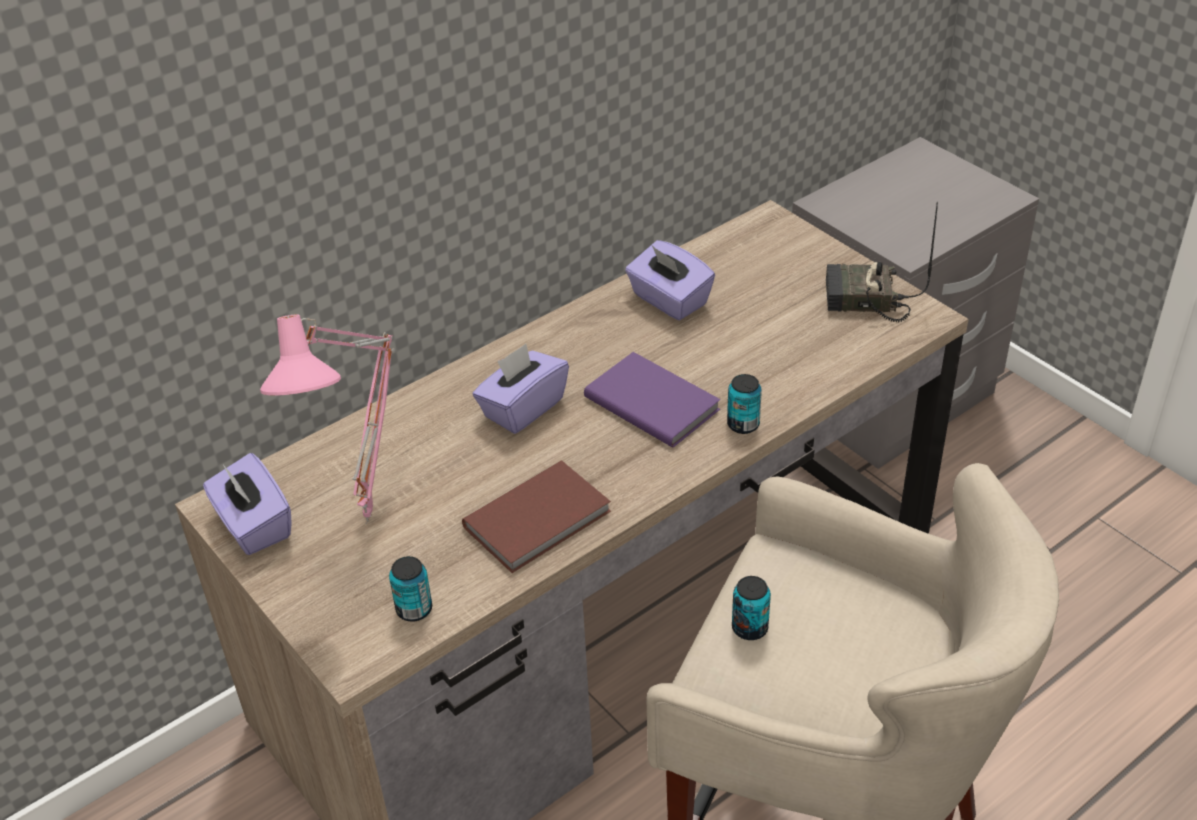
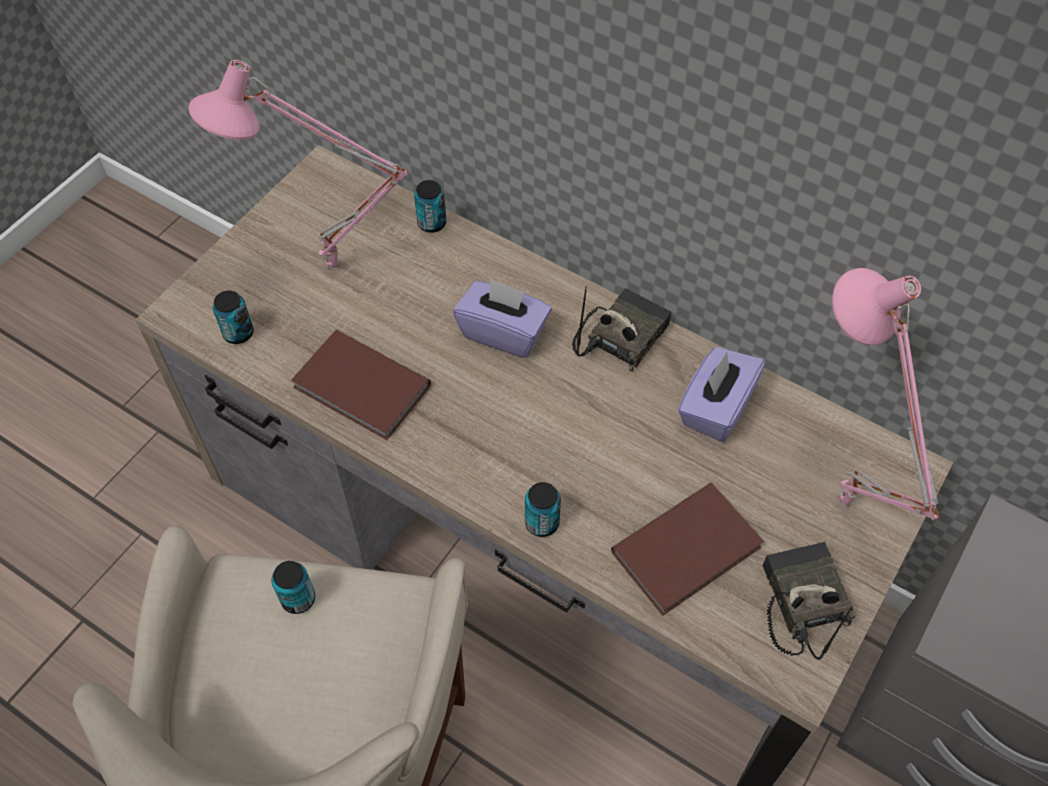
camera: 70 degrees right, 15 degrees up
(253, 525) = (306, 199): purple tissue box -> none
(354, 432) = (432, 223): none -> can
(566, 336) = (620, 336): none -> radio
(652, 401) = (549, 434): purple book -> none
(786, 262) = (836, 504): none -> pink table lamp
(801, 346) = (689, 551): none -> brown book

